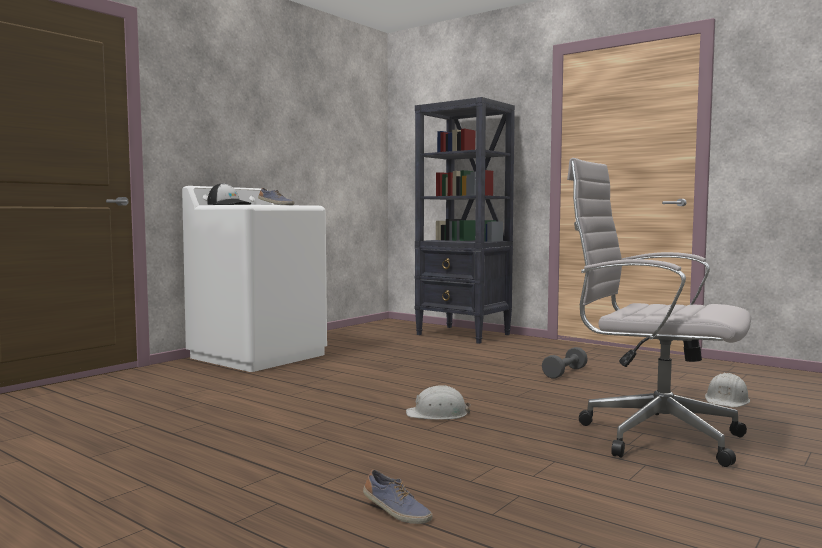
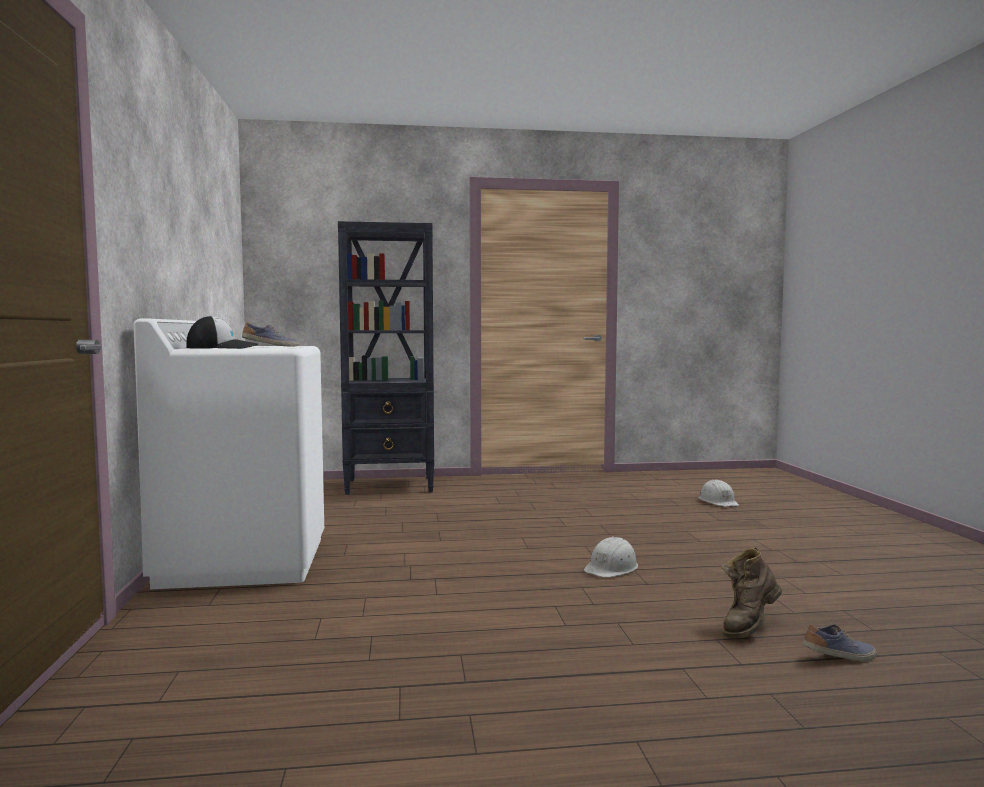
camera: 45 degrees left, 0 degrees up
(400, 473) = (749, 627): none -> brown boot
(564, 373) = (578, 505): grey dumbbell -> none
(652, 436) = (764, 539): white office chair -> none

